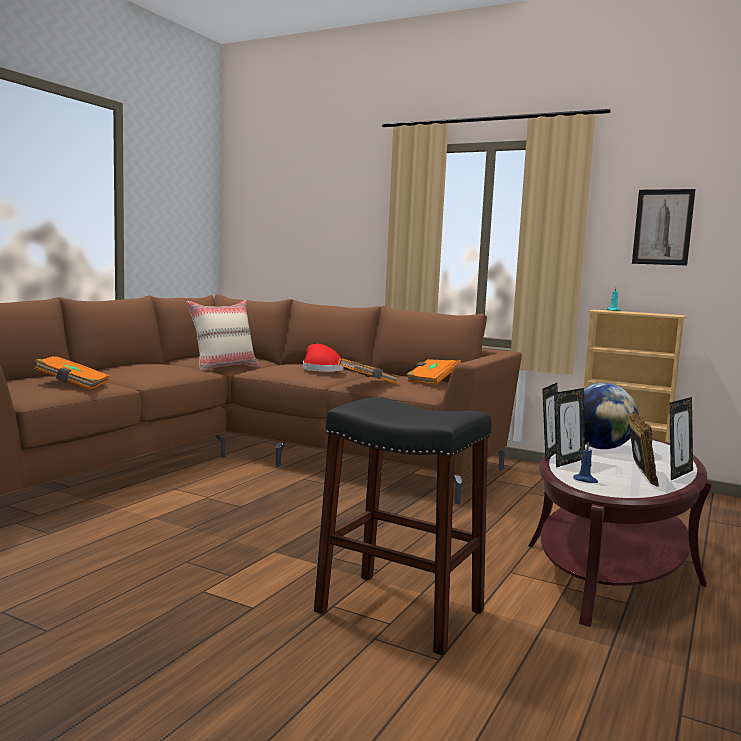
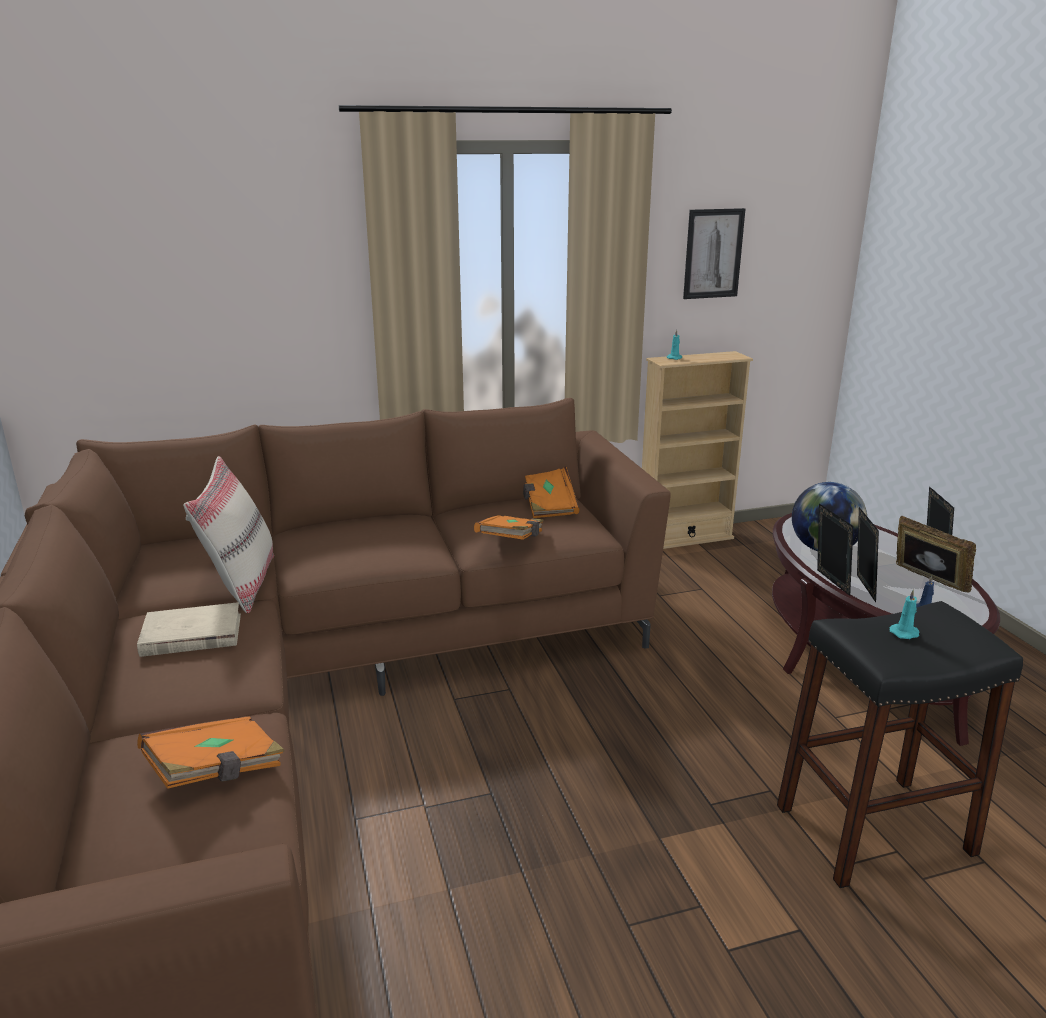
camera: 45 degrees left, 15 degrees up
(162, 367) = (191, 635): none -> beige book
(320, 369) = (389, 533): red hat -> none
(409, 409) = (905, 633): none -> turquoise candle

